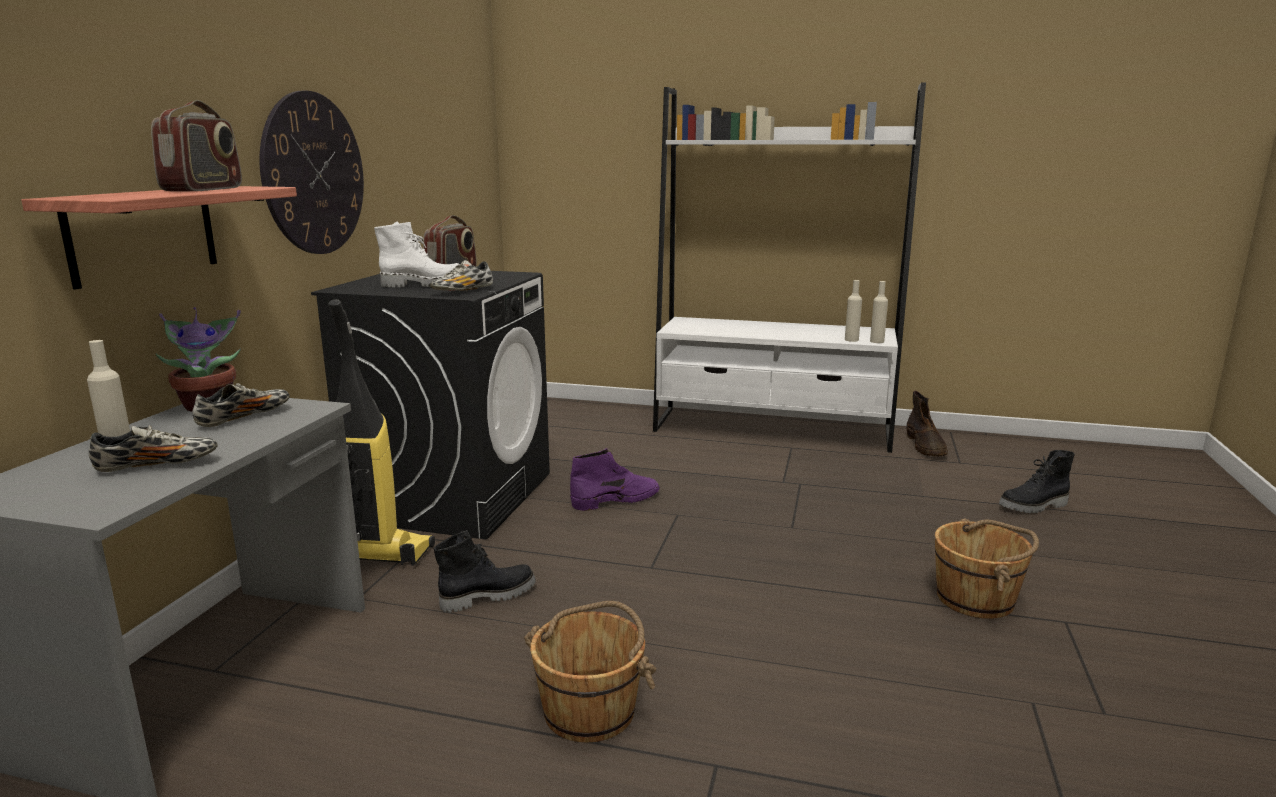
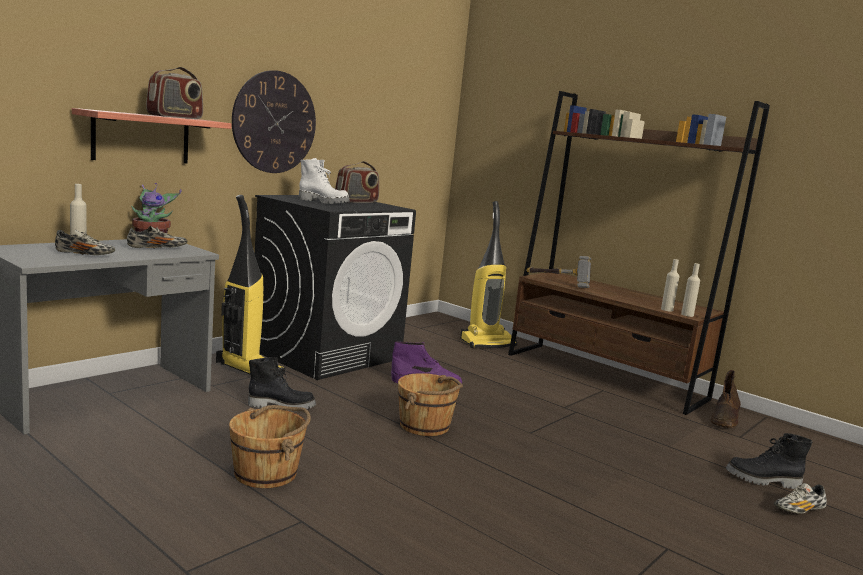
camera: 25 degrees right, 5 degrees down
(463, 291) = (336, 208): shoe -> shoe (799, 510)
(614, 422) = (487, 343): none -> vacuum cleaner
(709, 333) = (559, 284): none -> hammer
(772, 429) = (605, 376): white bookcase -> brown bookcase
(977, 599) = (612, 512): brown bucket -> brown bucket (425, 426)

